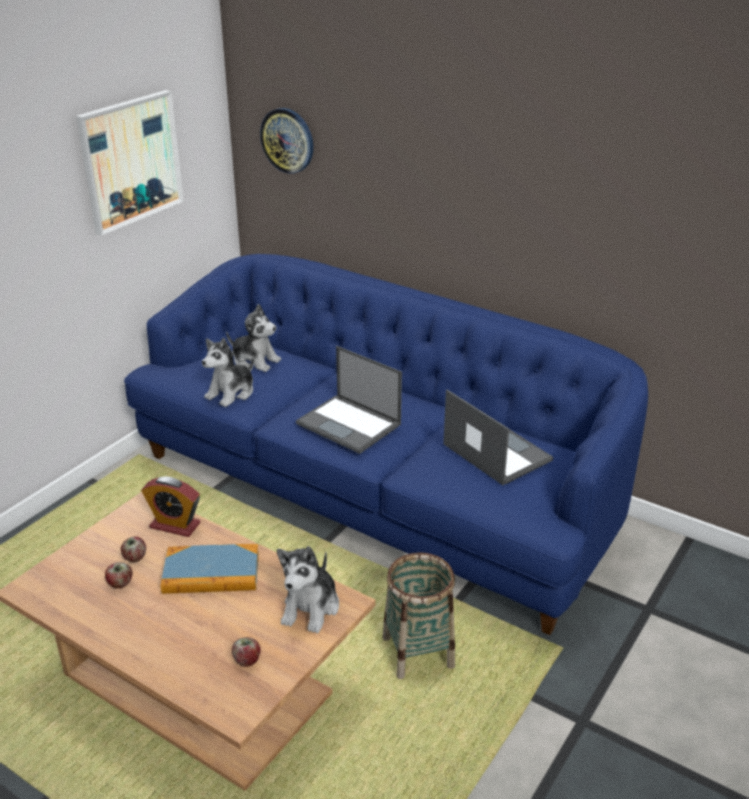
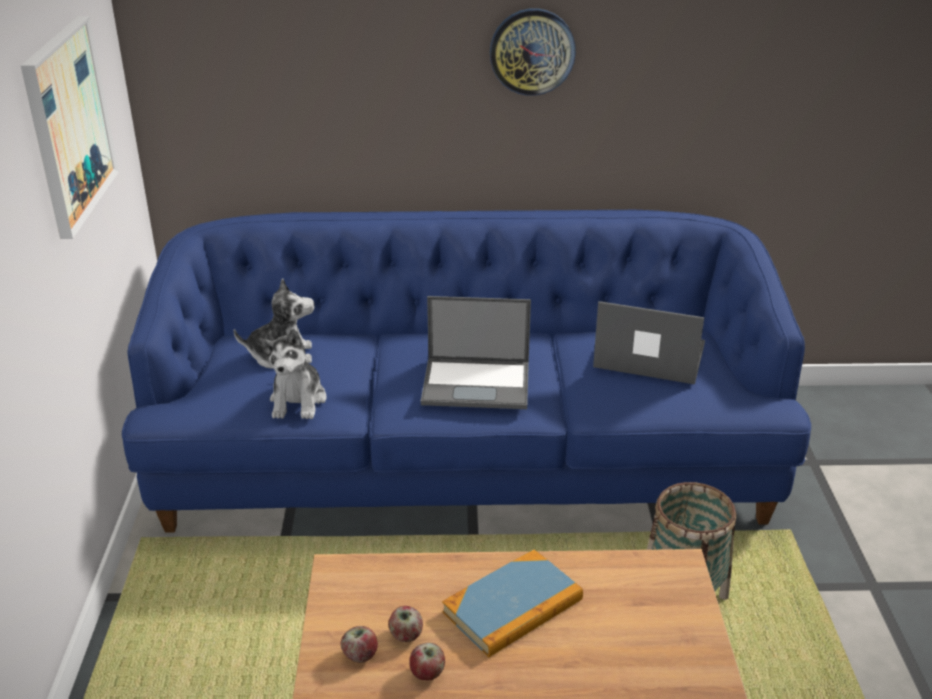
camera: 35 degrees left, 0 degrees up
(175, 525) = (405, 576): alarm clock -> none
(247, 660) = (666, 675): apple -> apple (360, 655)
(287, 140) = (228, 62): wall clock -> wall clock (532, 51)
(311, 608) = (656, 588): plush toy -> none

